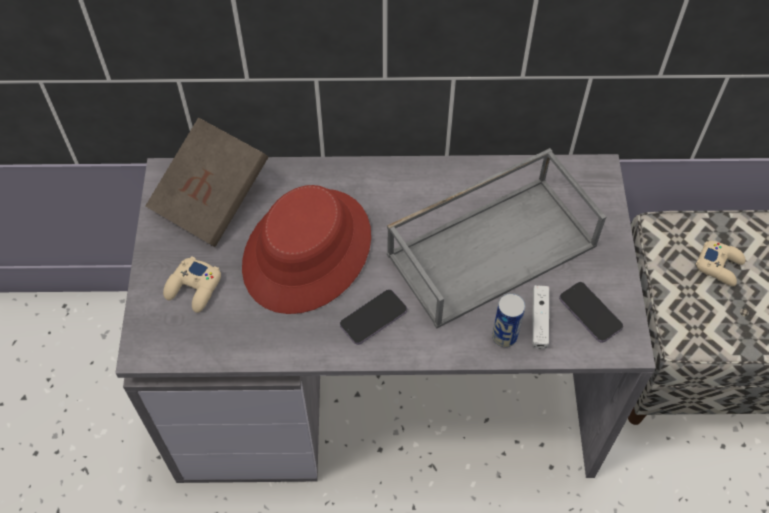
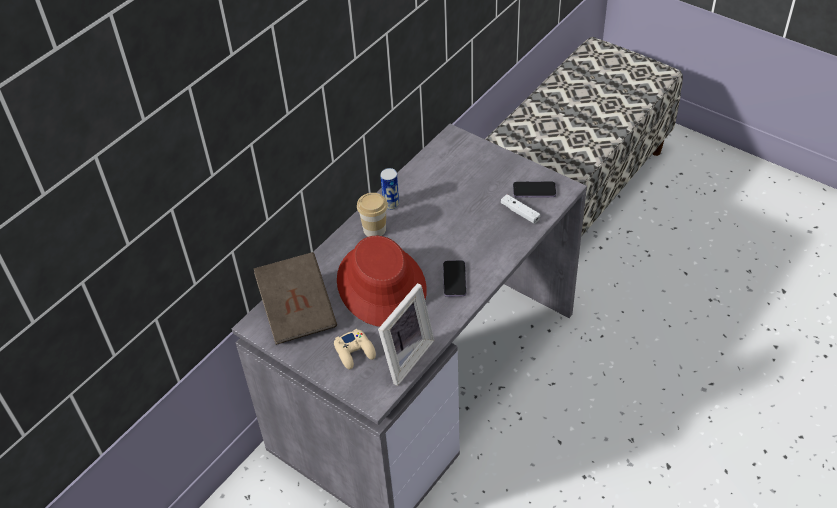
camera: 50 degrees left, 10 degrees down
(221, 340) = (404, 356): none -> picture frame
(384, 190) = (374, 229): none -> cup
(492, 248) = (458, 205): grey tray -> none
(504, 336) = (517, 232): can -> can (391, 204)
(719, 266) = (529, 147): beige game controller -> none

